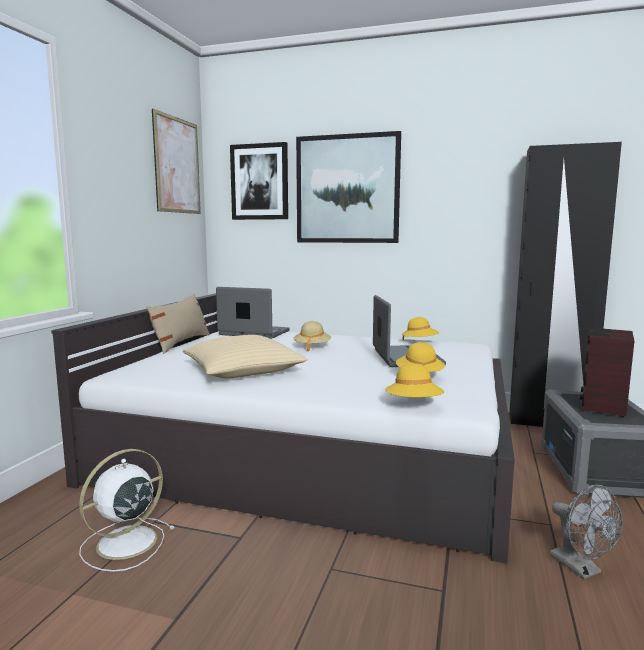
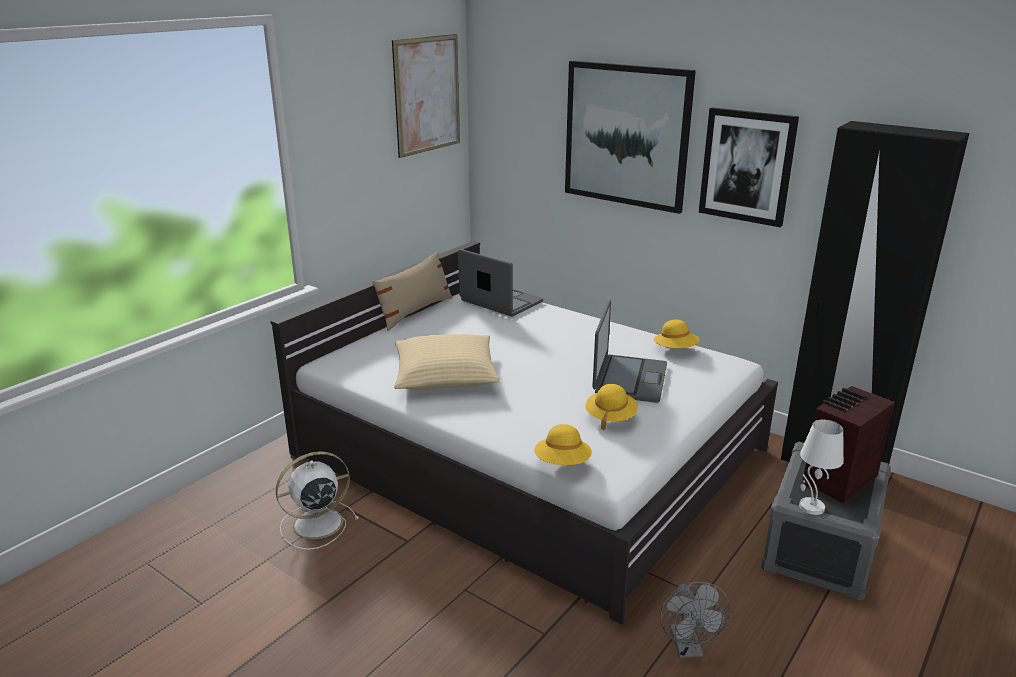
camera: 20 degrees right, 15 degrees up
(259, 182) = (527, 110): picture -> picture (747, 166)
(312, 347) = (544, 341): beige hat -> none
(607, 422) = (810, 507): none -> white table lamp

